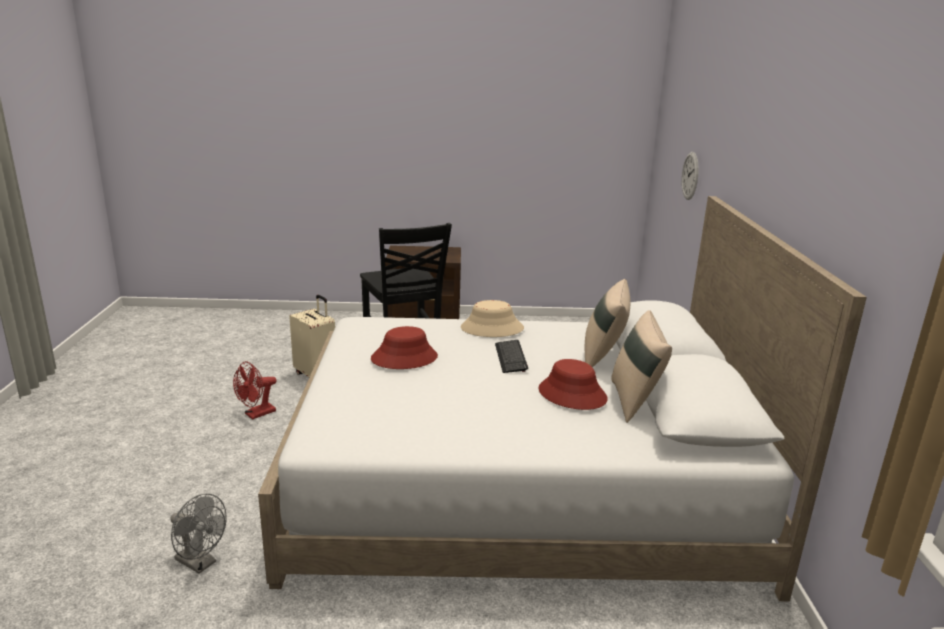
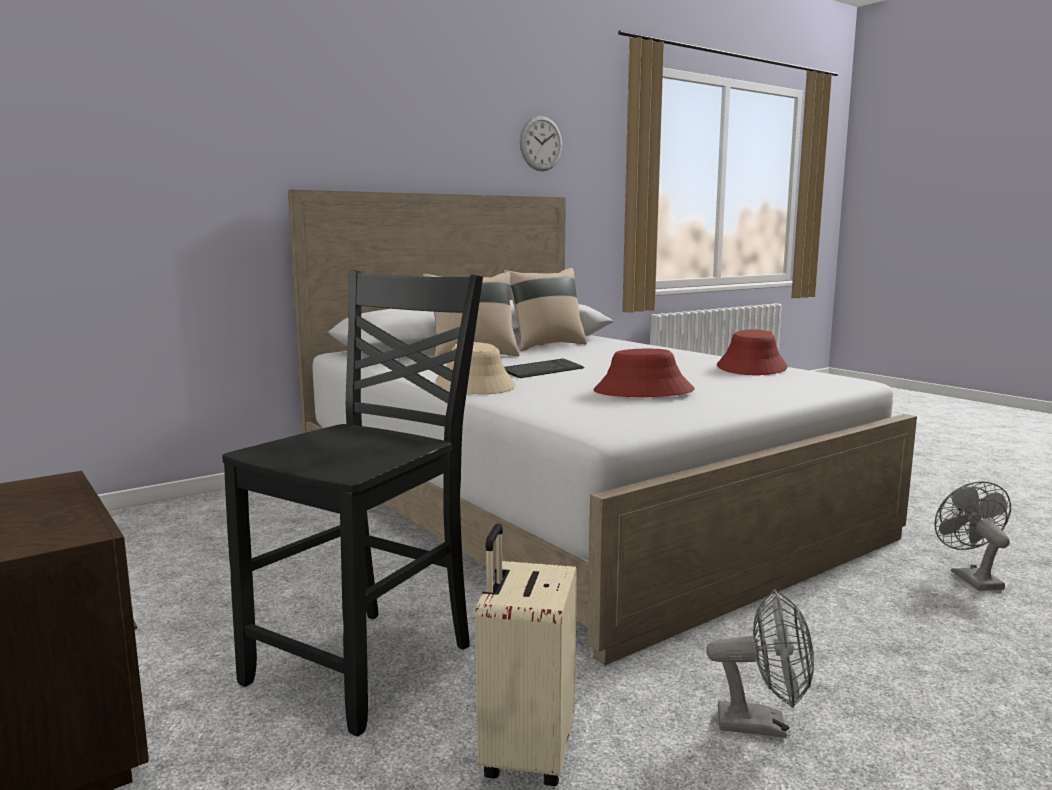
camera: 125 degrees left, 10 degrees down
(256, 414) = (763, 725): red fan -> grey fan
(572, 394) = (575, 354): red hat -> red hat (752, 367)
(690, 175) = (155, 185): wall clock -> wall clock (541, 143)

